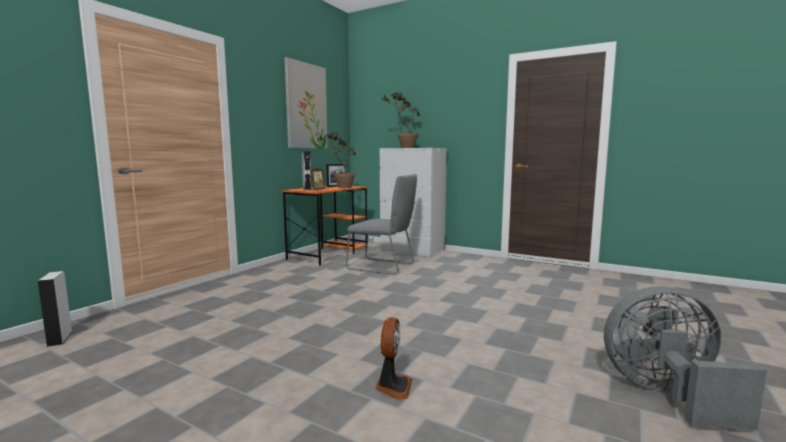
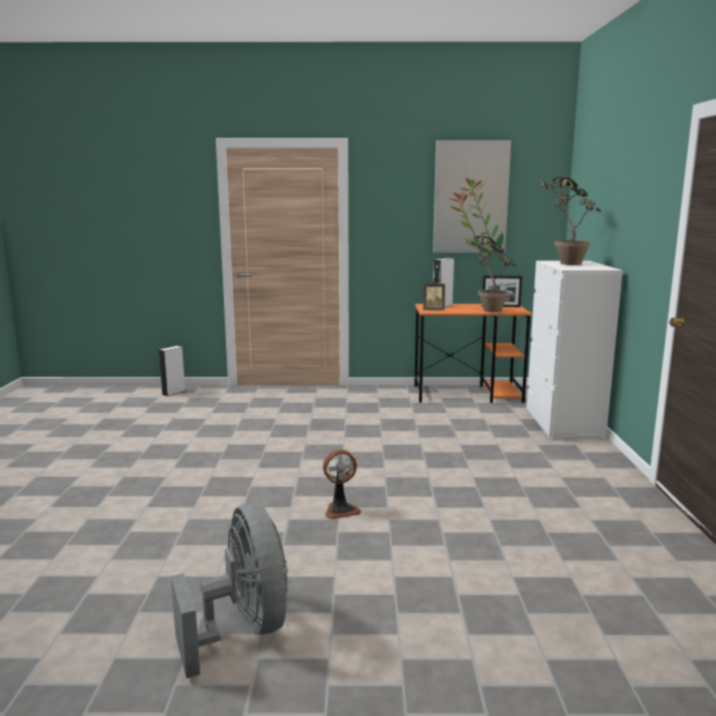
camera: 60 degrees right, 5 degrees up
(383, 267) = (463, 427): grey chair -> none
(393, 387) = (174, 498): fan -> fan (340, 510)

